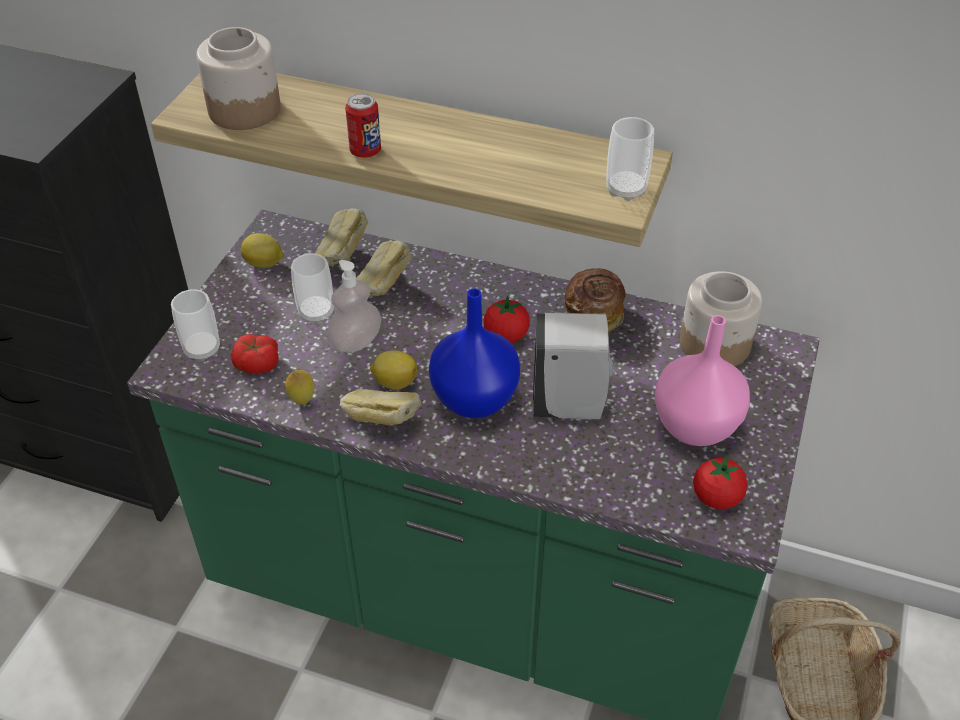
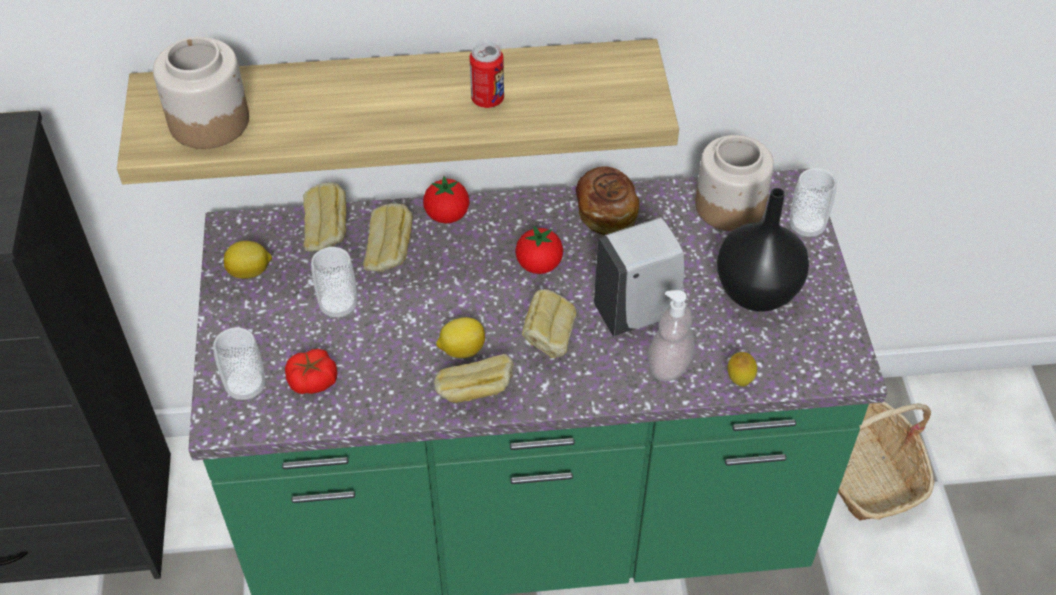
camera: 25 degrees left, 5 degrees up
(302, 400) = (383, 401): lemon -> lemon (739, 381)
(356, 342) = (398, 322): soap dispenser -> soap dispenser (669, 365)
(365, 151) = (368, 129): can -> can (487, 99)
(475, 401) = (549, 340): blue vase -> bread
(626, 190) = (640, 92): cup -> cup (806, 226)
(693, 426) = (754, 292): pink vase -> black vase
(716, 498) = (810, 352): tomato -> tomato (447, 215)

